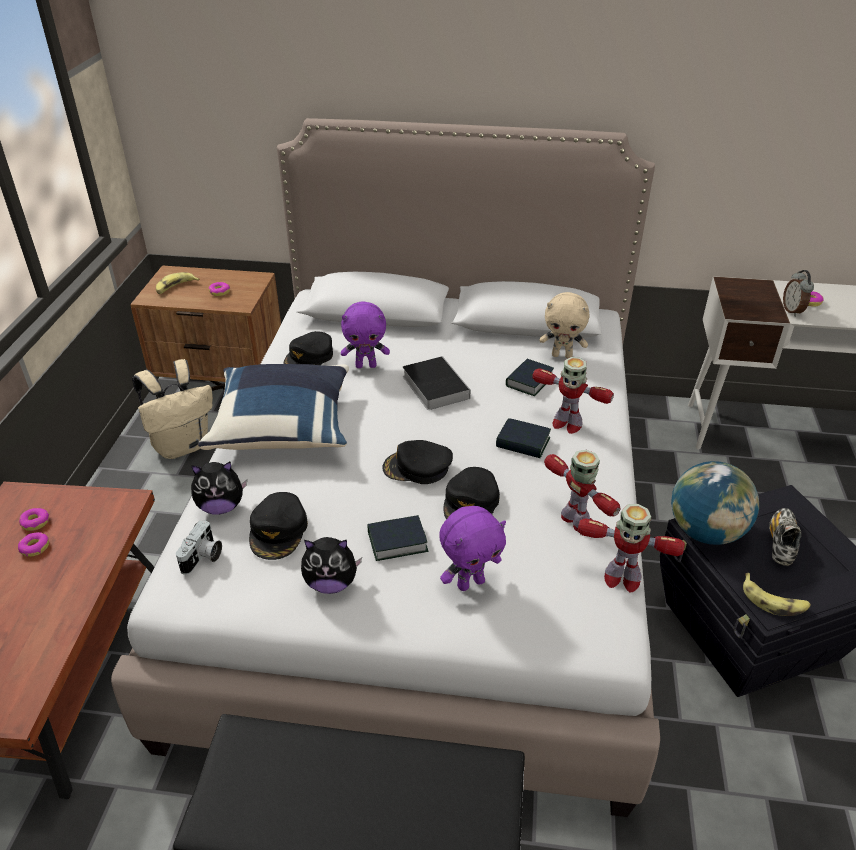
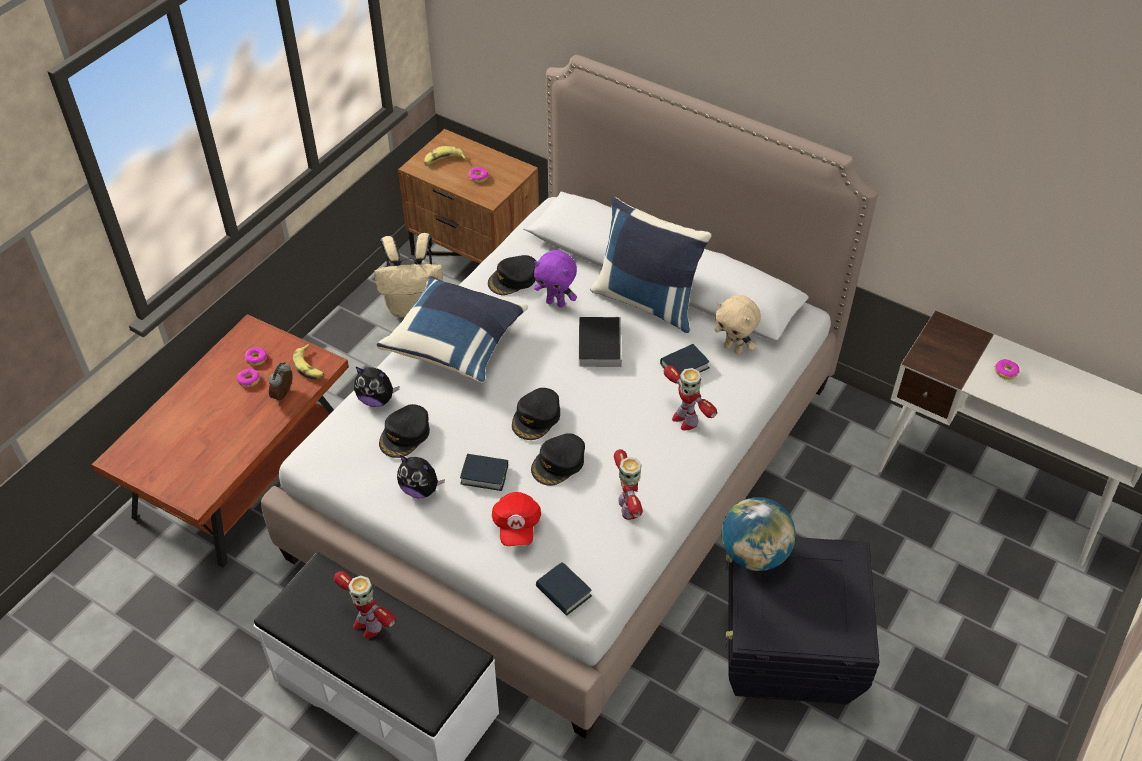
camera: 25 degrees right, 10 degrees up
(203, 558) = (345, 437): camera -> none
(417, 468) = (536, 418): black cap -> black cap turned 90 degrees counterclockwise
(454, 341) = (647, 301): none -> blue pillow
(470, 582) = (516, 526): purple plush toy -> red cap
(523, 443) = (635, 425): book -> book (563, 592)
(621, 578) = (628, 565): toy robot -> toy robot (367, 624)
(773, 601) = (761, 629): banana -> banana (310, 367)
(781, 542) = (811, 587): shoe -> none
(793, 311) = (977, 377): alarm clock -> alarm clock (284, 394)

